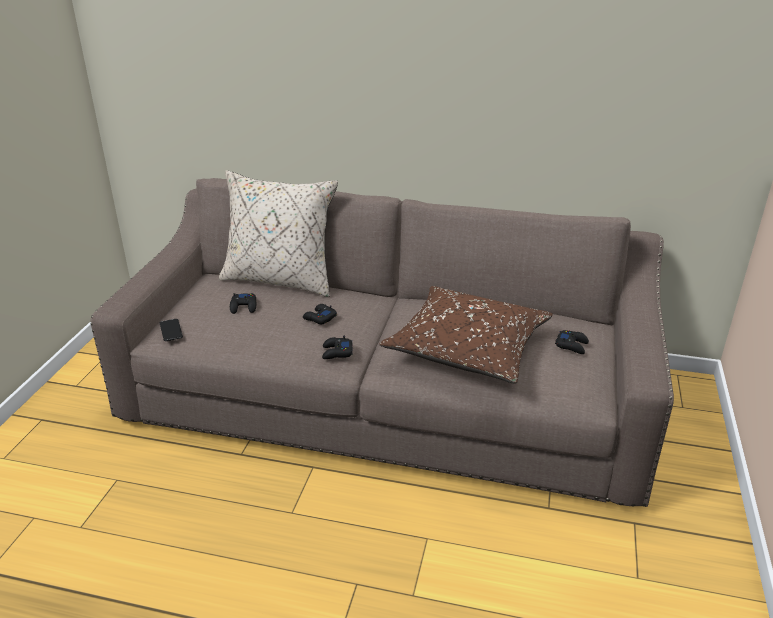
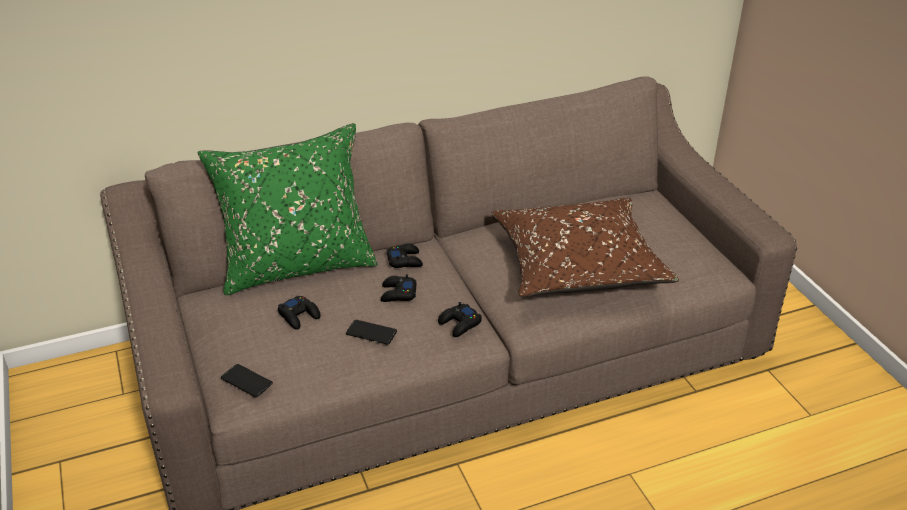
camera: 35 degrees left, 5 degrees up
(273, 333) = (371, 333): none -> phone
(280, 279) = (297, 266): beige pillow -> green pillow
(572, 345) = (658, 223): black game controller -> black game controller (405, 260)

